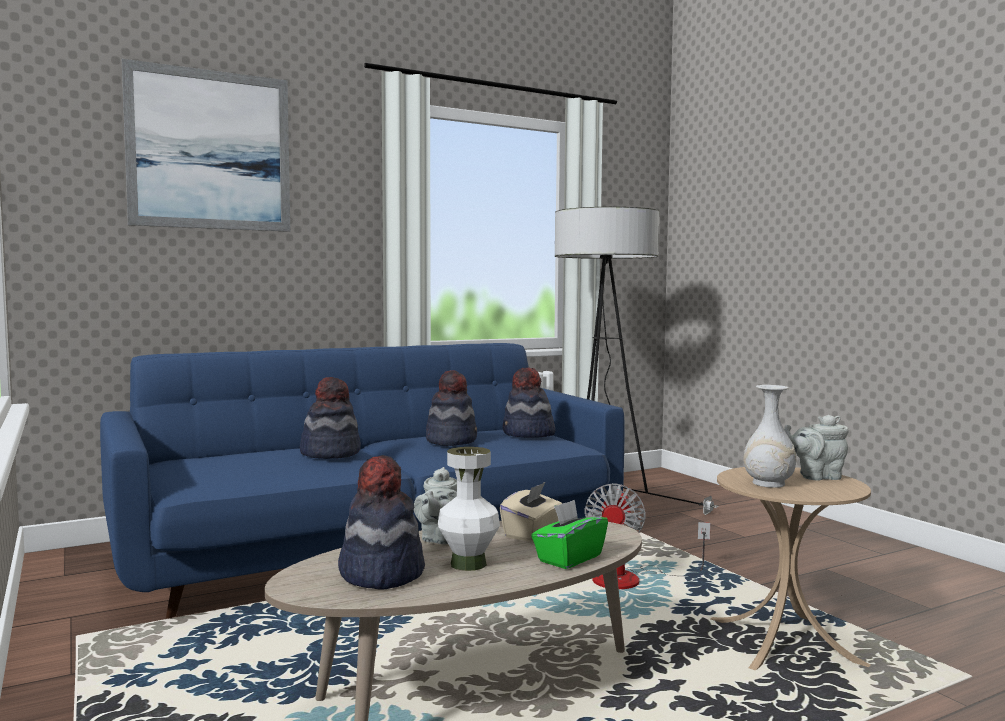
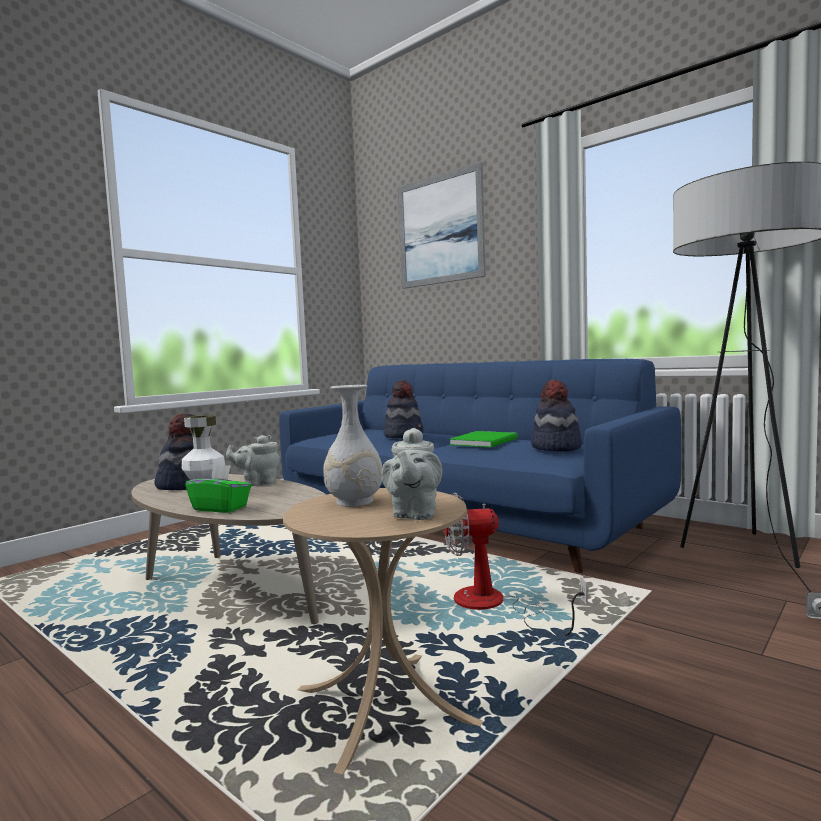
camera: 70 degrees right, 0 degrees up
(451, 440) = (486, 441): hat -> green book
(531, 533) = (279, 495): beige tissue box -> none
(816, 476) = (414, 514): grey teapot -> grey teapot turned 150 degrees counterclockwise

